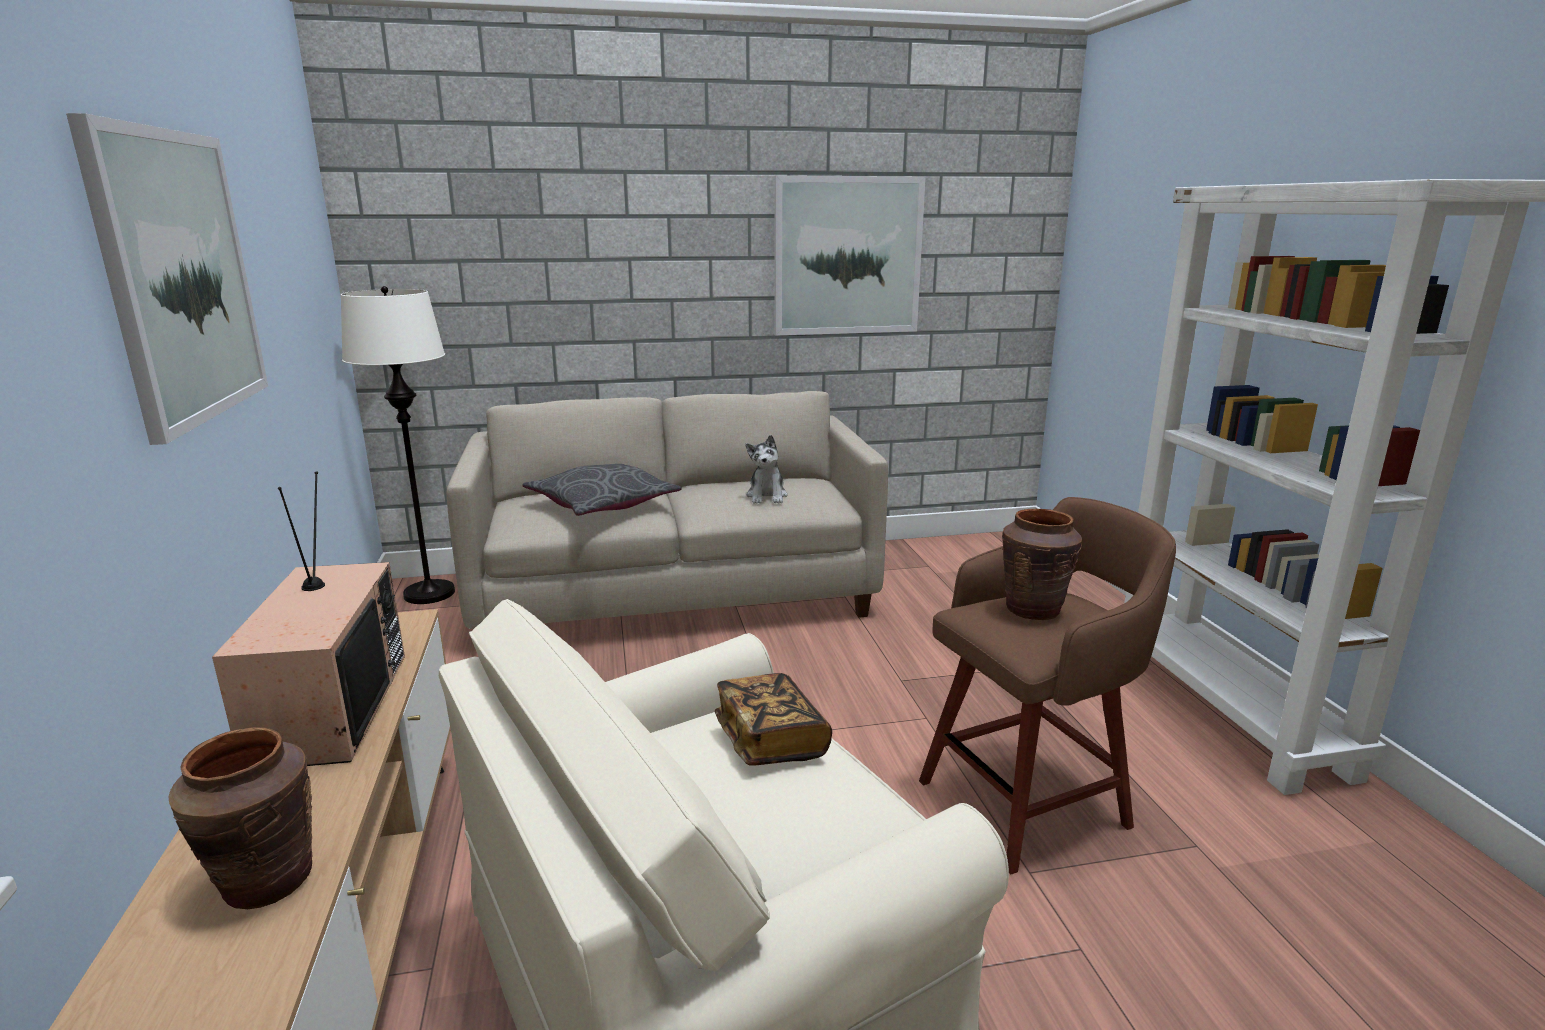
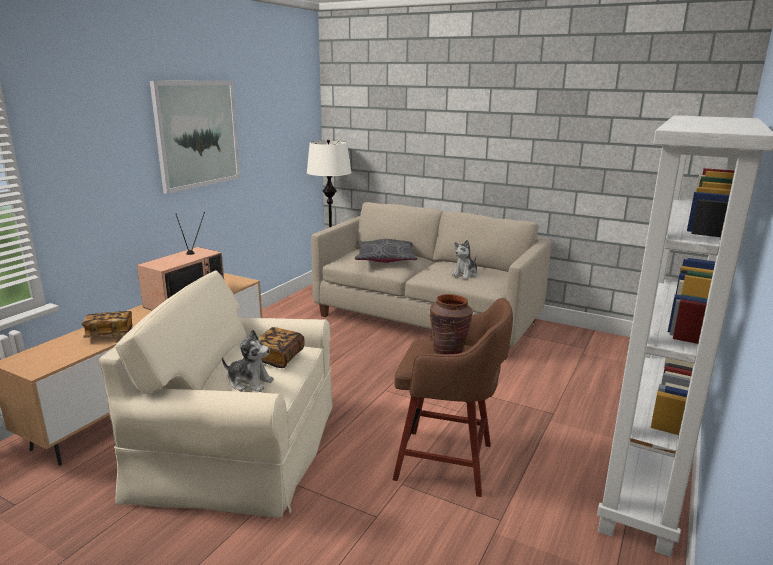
camera: 40 degrees right, 0 degrees up
(266, 881) = (109, 334): brown vase -> book
(812, 816) = (249, 382): none -> plush toy
(847, 256) = (570, 141): picture -> none

